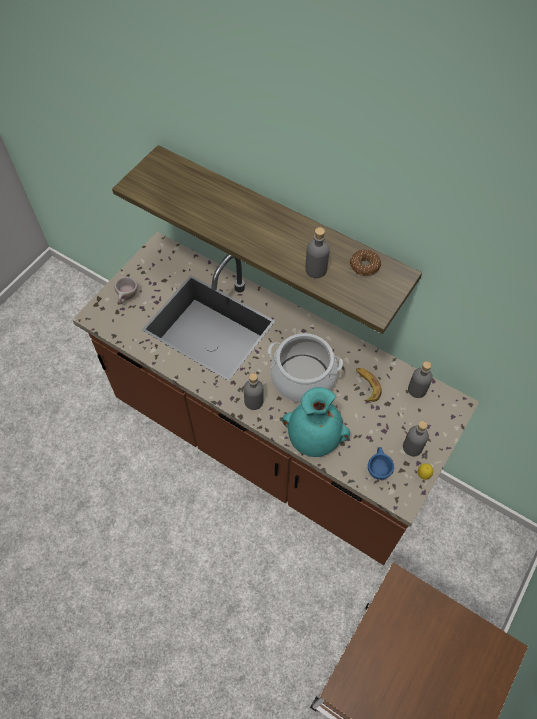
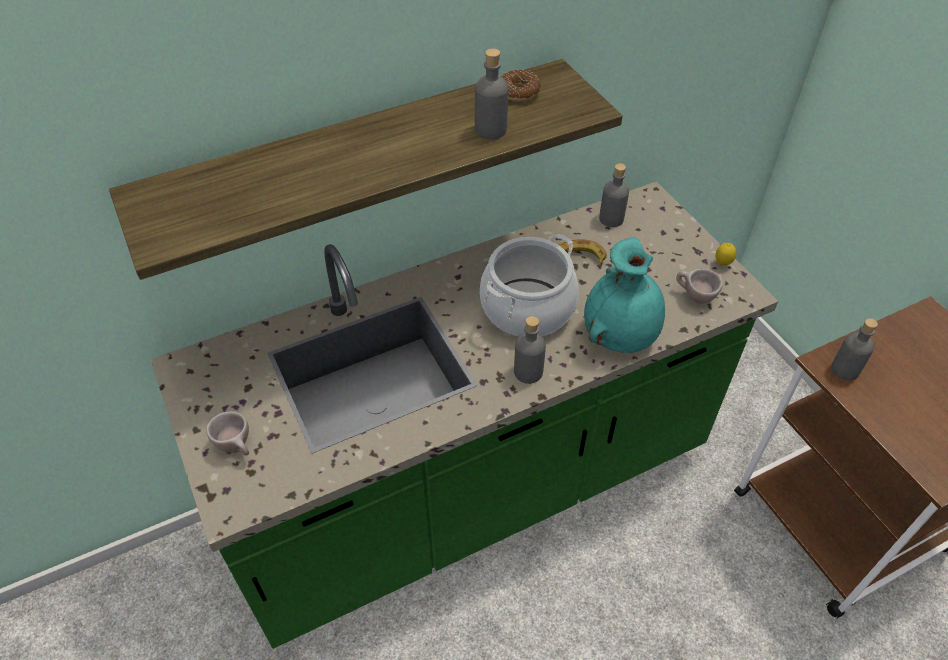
camera: 60 degrees left, 10 degrees down
(268, 445) = (473, 492): brown counter -> green counter
(377, 468) = (694, 297): blue cup -> beige cup
(412, 447) = (682, 256): grey bottle -> grey bottle (844, 370)

